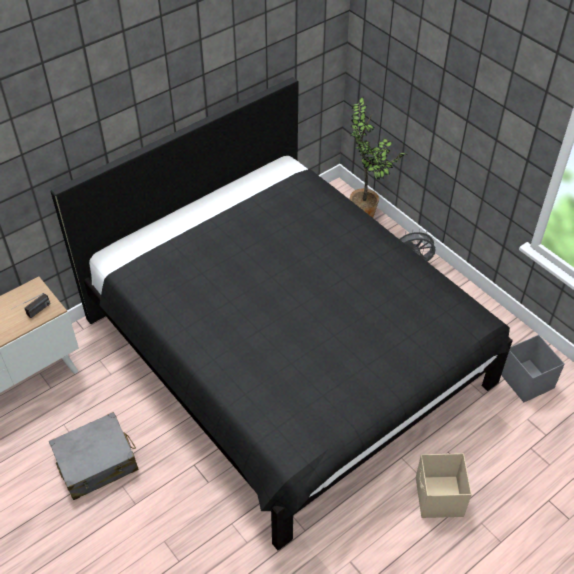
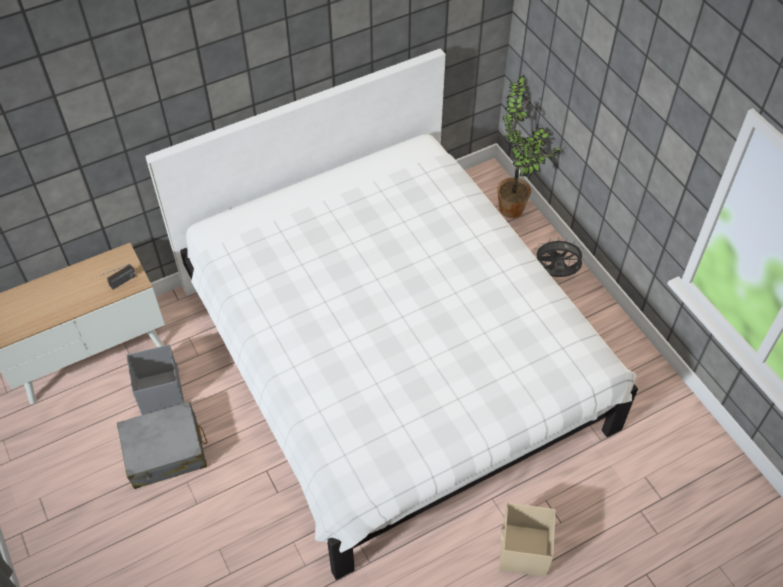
camera: 10 degrees right, 5 degrees up
(286, 352) = (391, 358): black bed -> white bed
(526, 380) = (654, 431): grey storage box -> grey storage box (160, 392)

